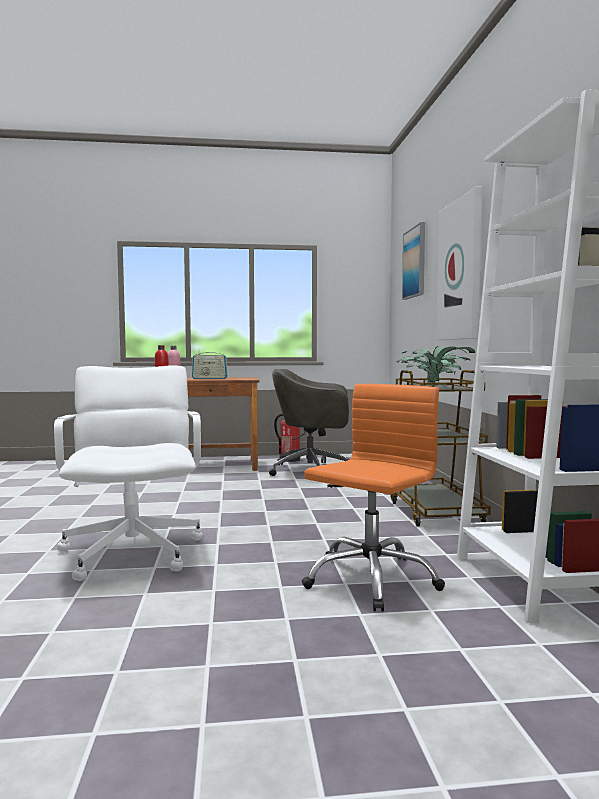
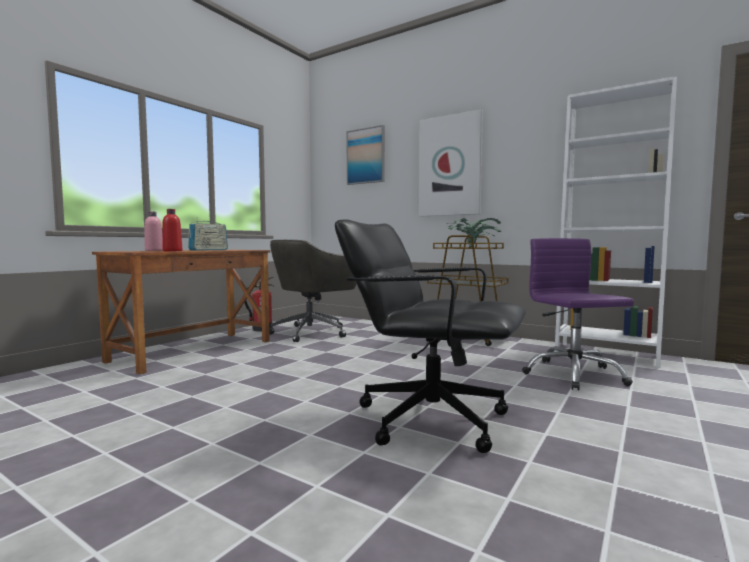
camera: 50 degrees left, 0 degrees up
(134, 552) = (430, 418): white office chair -> black office chair
(370, 579) = (573, 375): orange office chair -> purple office chair

